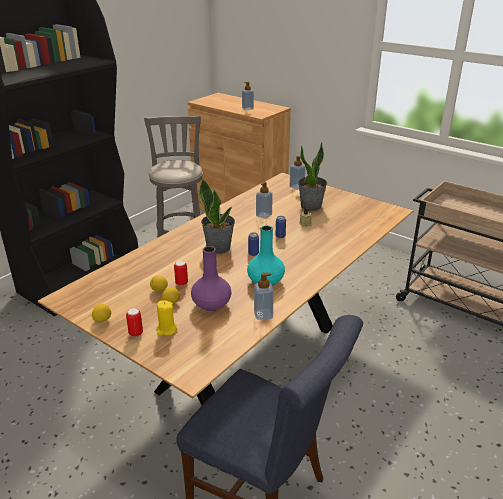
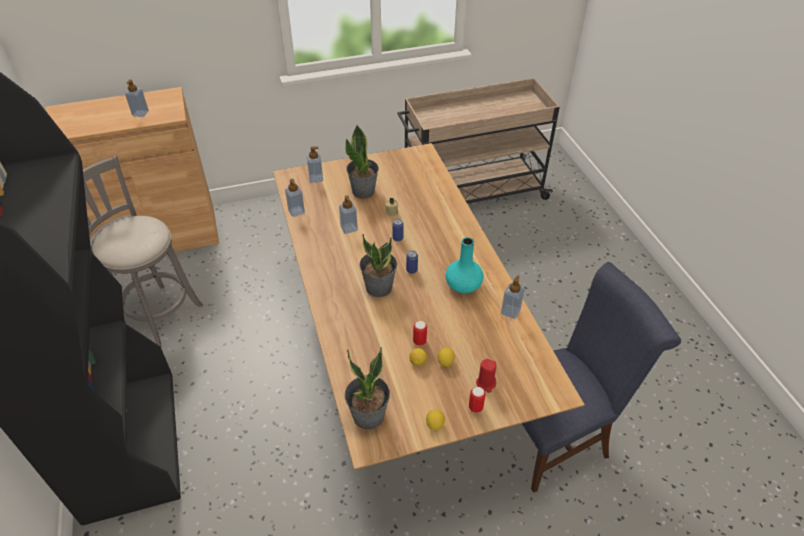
camera: 55 degrees left, 15 degrees up
(88, 289) = (369, 416): none -> potted plant
(166, 330) = (486, 383): yellow candle -> red candle
(211, 304) = (470, 337): purple vase -> none
(254, 193) = (296, 211): none -> soap dispenser

